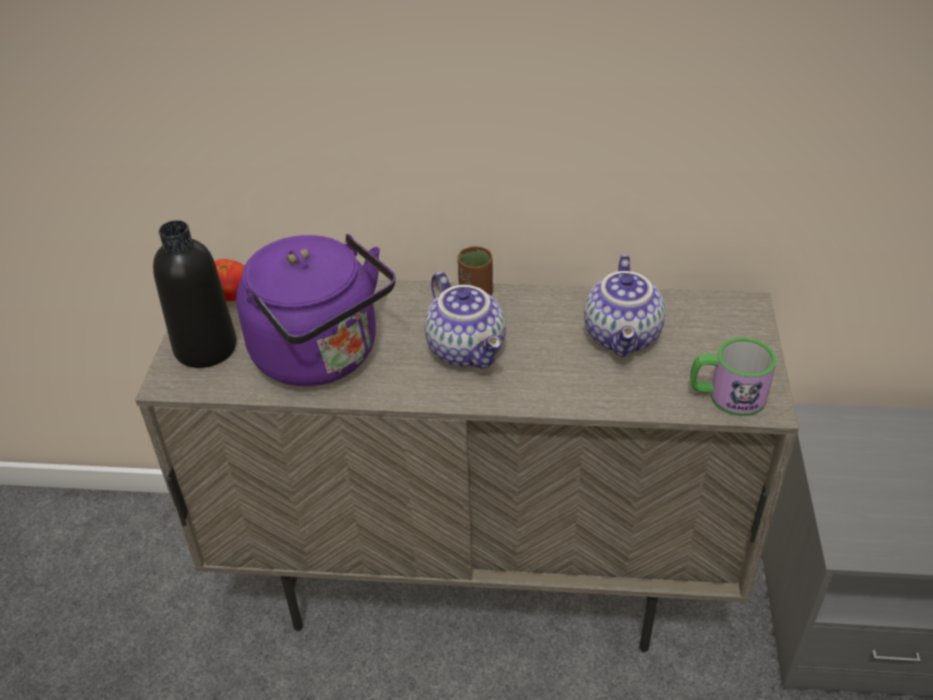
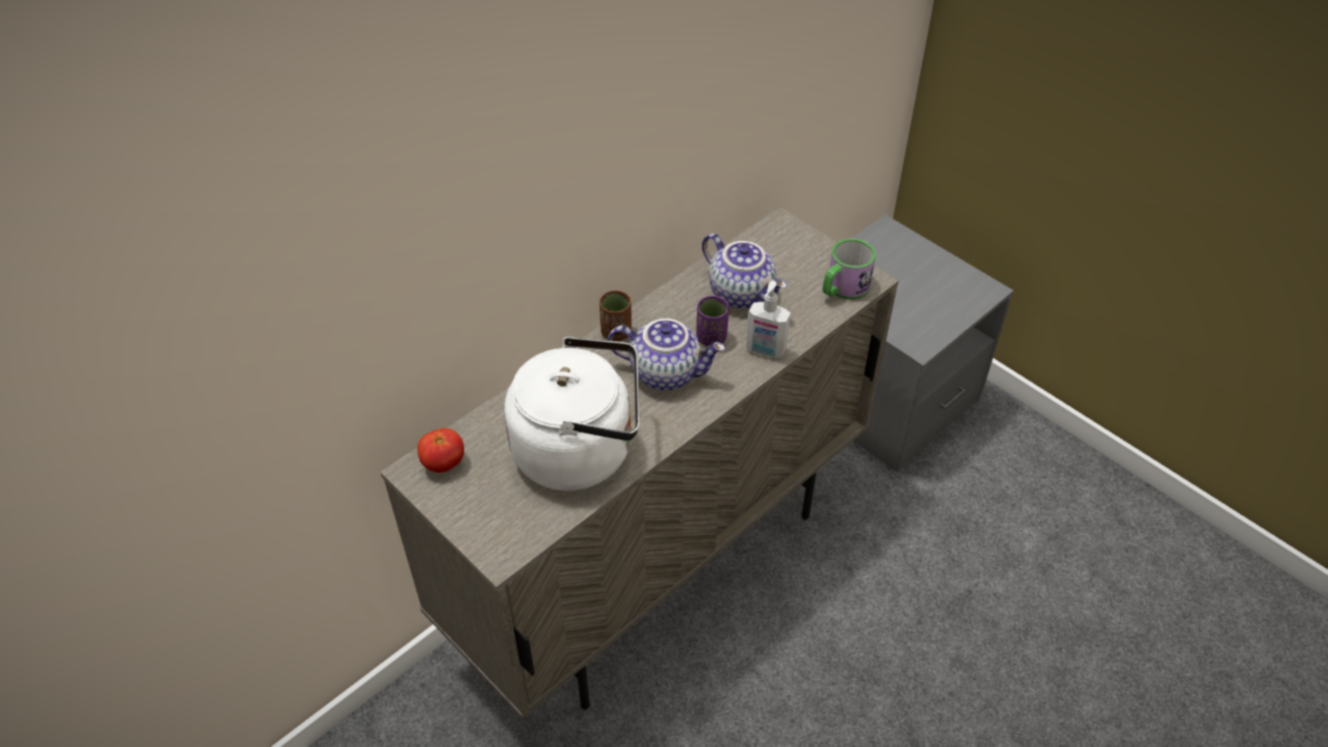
camera: 50 degrees left, 5 degrees up
(205, 348) = (487, 511): black bottle -> none
(322, 356) = (581, 450): purple kettle -> white kettle
(543, 351) = (711, 338): none -> purple cup
(573, 393) = (765, 351): none -> soap dispenser

